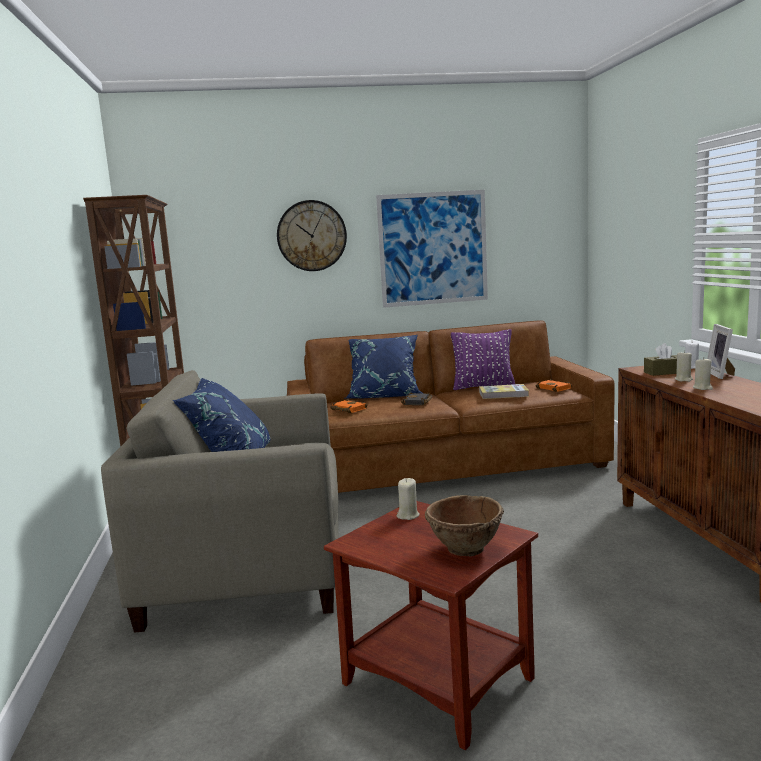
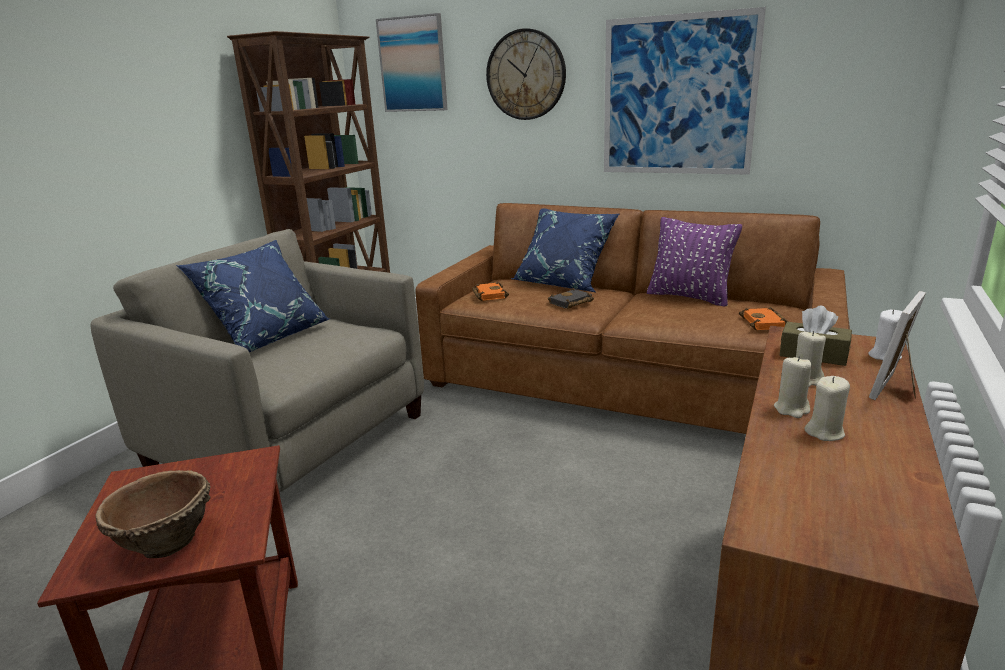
camera: 35 degrees right, 10 degrees up
(199, 229) = (413, 64): none -> picture
(408, 515) = (230, 466): beige candle -> beige candle (824, 432)
(503, 394) = (682, 316): book -> none

